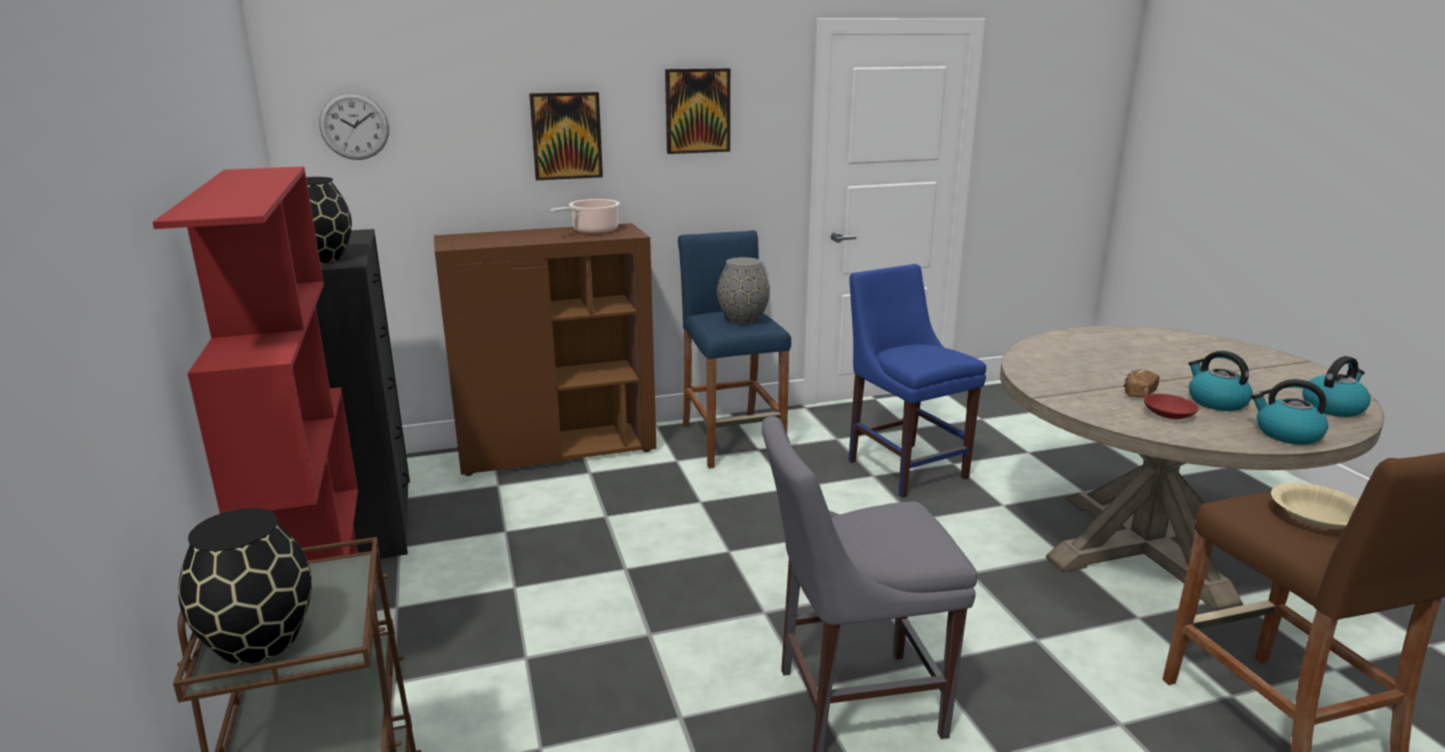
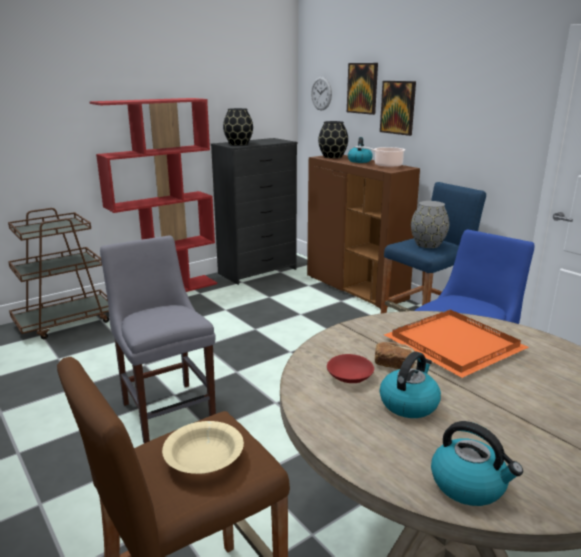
camera: 70 degrees right, 0 degrees up
(259, 642) = (35, 228): black vase -> black vase (332, 156)
(697, 111) = (470, 98): picture -> picture (362, 88)
(1094, 364) = (454, 346): none -> orange tray
(1286, 434) = (348, 438): kettle -> kettle (359, 161)

